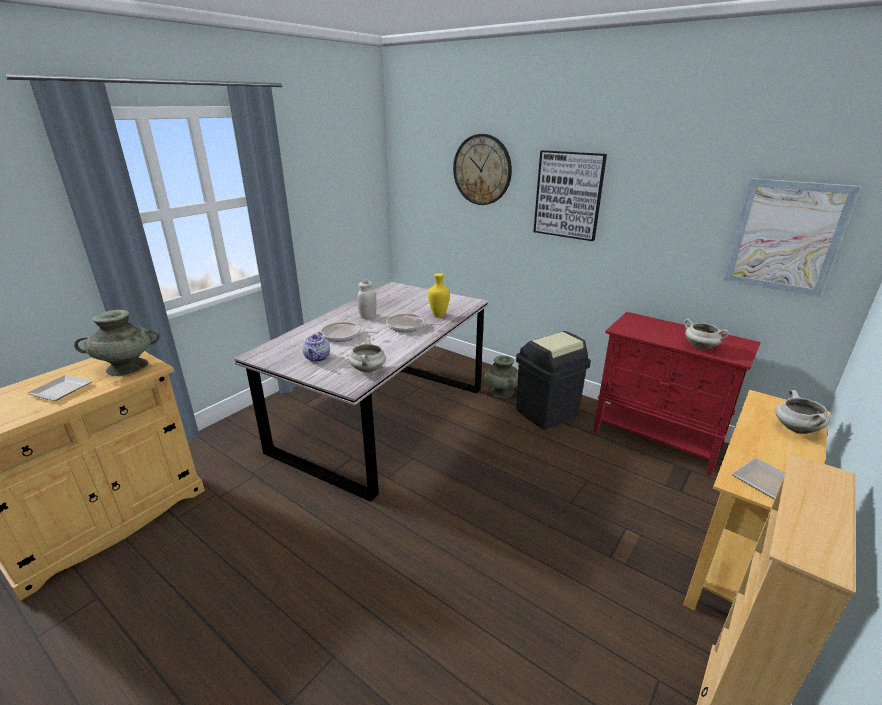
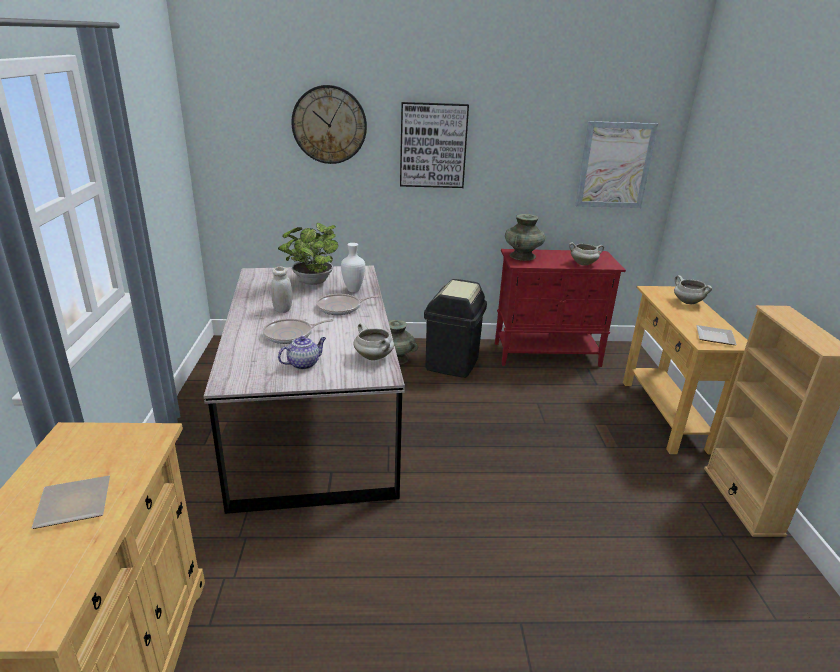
camera: 40 degrees left, 0 degrees up
(126, 367) = (115, 446): turquoise vase -> turquoise vase (522, 256)
(317, 358) = (304, 364): teapot -> teapot turned 90 degrees counterclockwise
(418, 302) = (311, 283): none -> potted plant
(439, 316) = (354, 290): yellow vase -> white vase

